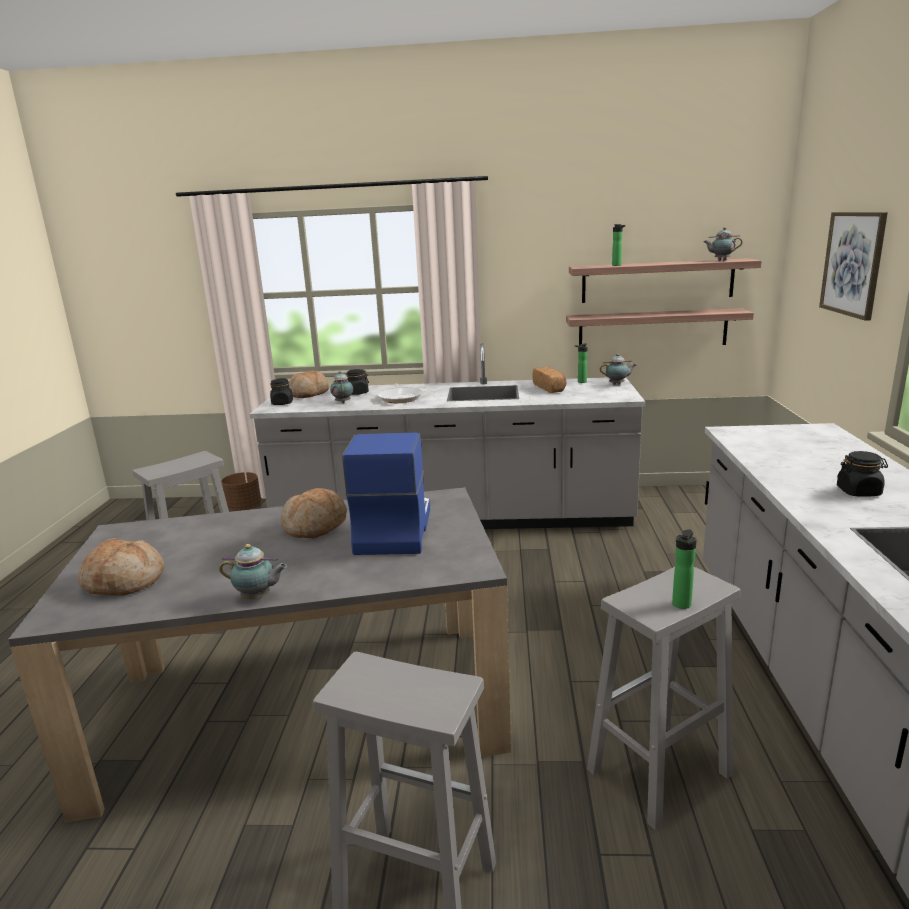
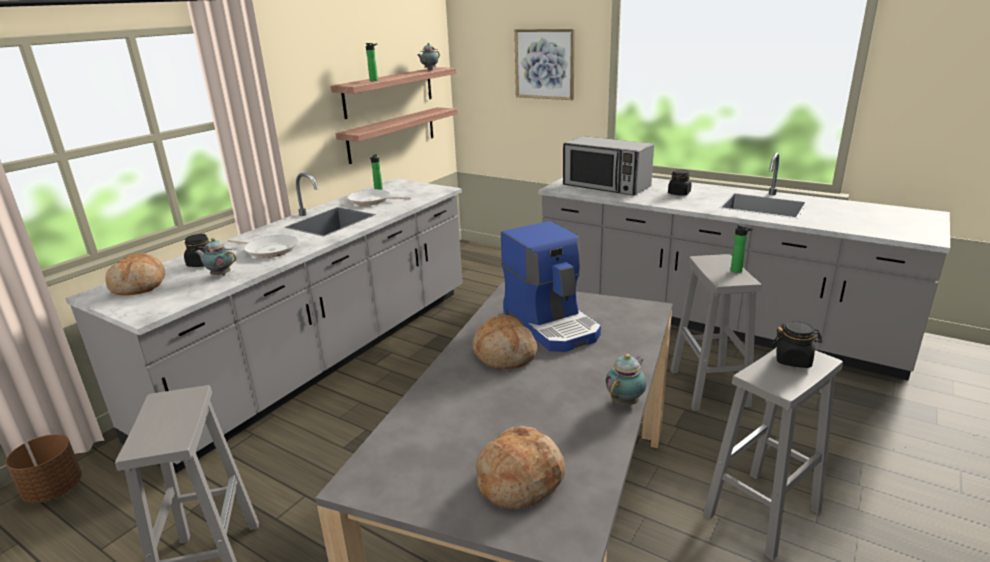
camera: 60 degrees left, 5 degrees up
(282, 403) = (142, 304): black jar -> black jar (793, 360)
(392, 529) = (552, 324): coffee machine -> coffee machine turned 150 degrees counterclockwise
(550, 388) = (372, 201): bread -> frying pan
(617, 384) = (408, 184): teapot -> none
(791, 450) = (606, 186): none -> microwave

